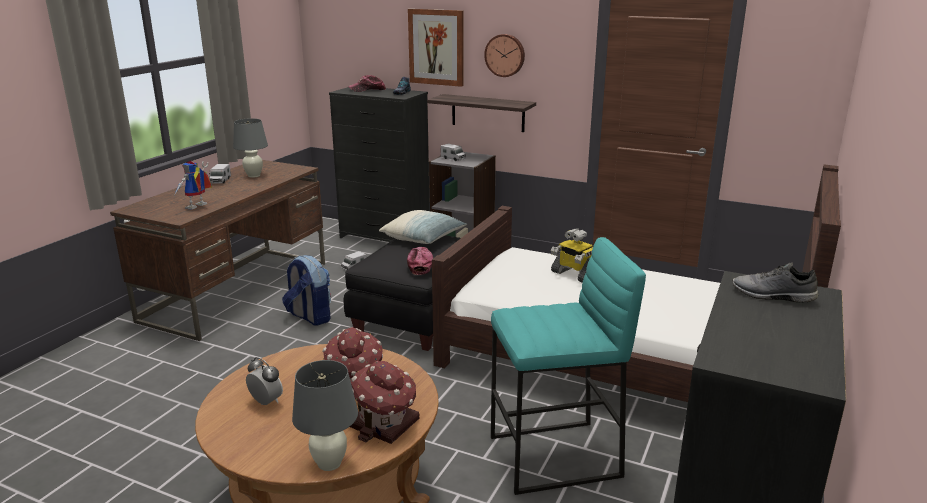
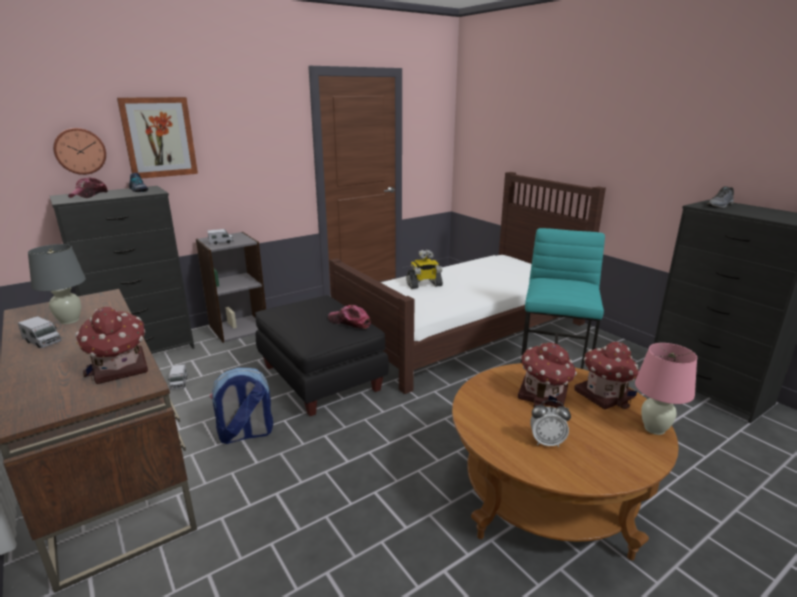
camera: 60 degrees left, 0 degrees up
(197, 207) = (120, 368): toy robot -> toy house
(266, 402) = (547, 442): alarm clock -> alarm clock turned 150 degrees counterclockwise
(330, 463) = (654, 429): grey table lamp -> pink table lamp
(423, 238) = (296, 309): pillow -> none
(488, 113) = (226, 194): shelf -> none
(505, 55) = (236, 137): wall clock -> wall clock (80, 151)

